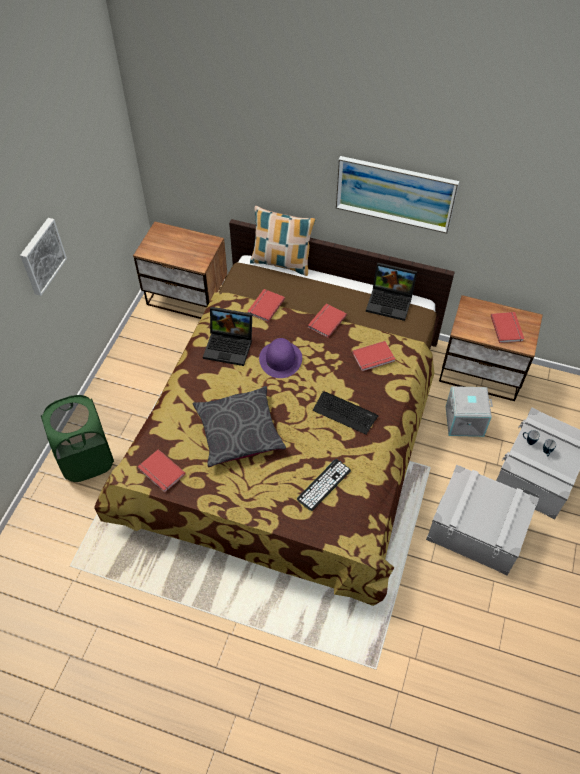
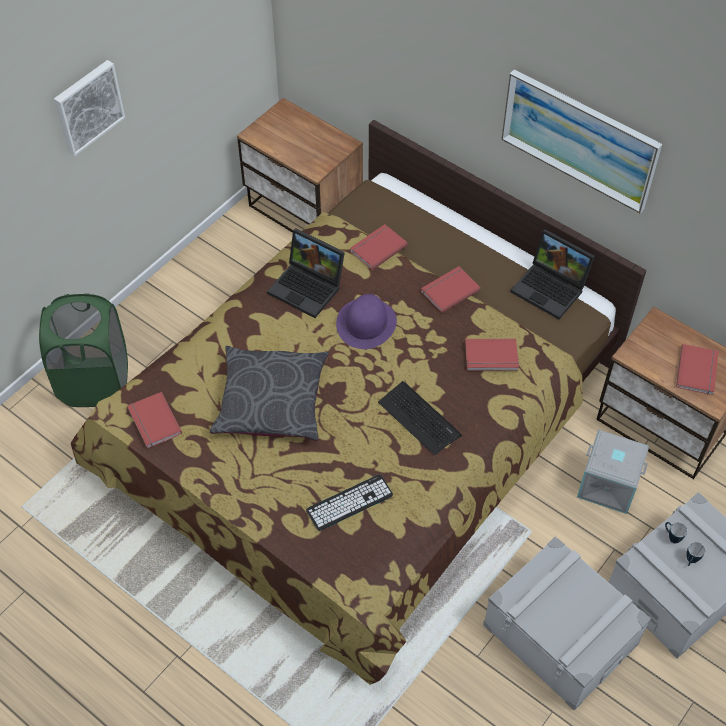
camera: 20 degrees right, 0 degrees up
(281, 263) = (427, 196): pillow -> none

